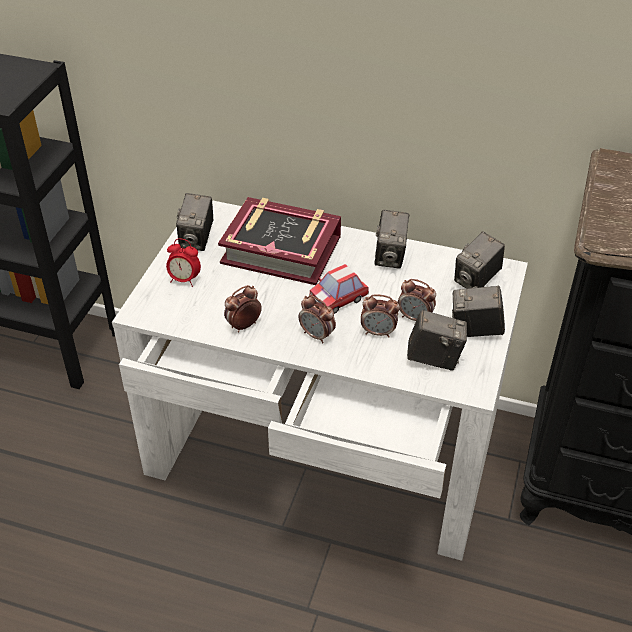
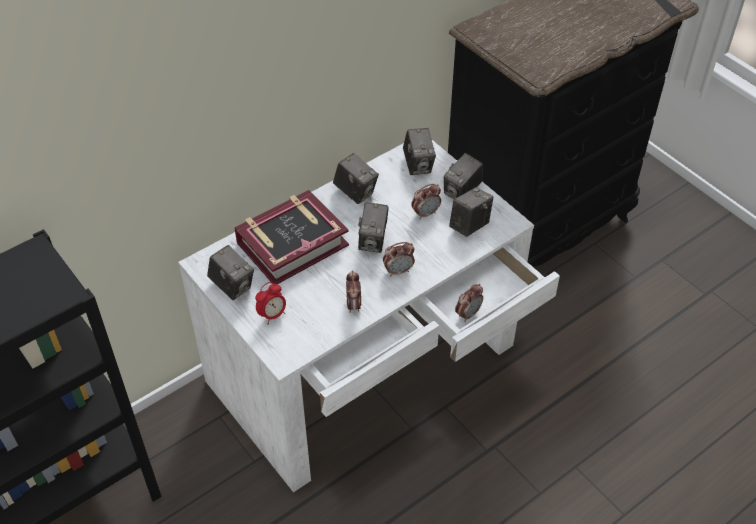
camera: 55 degrees left, 5 degrees up
(338, 299) = (373, 241): toy car -> camera
(378, 332) = (423, 238): alarm clock -> alarm clock (468, 314)

